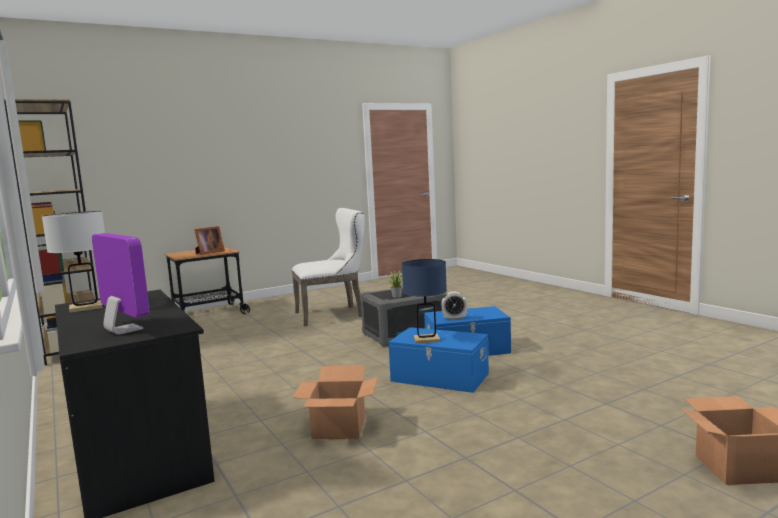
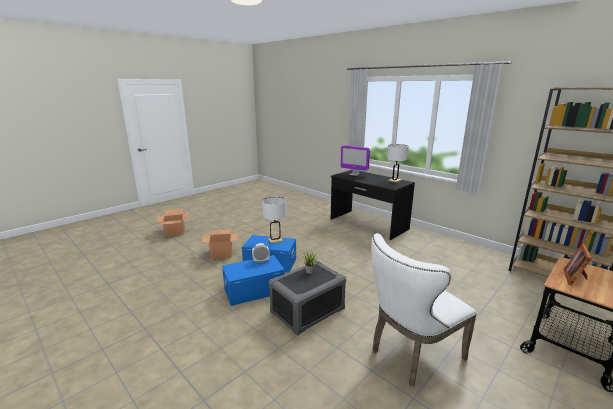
camera: 165 degrees right, 10 degrees up
(340, 428) = (305, 235): cardboard box -> cardboard box (221, 254)
(426, 339) = (275, 240): blue table lamp -> white table lamp

